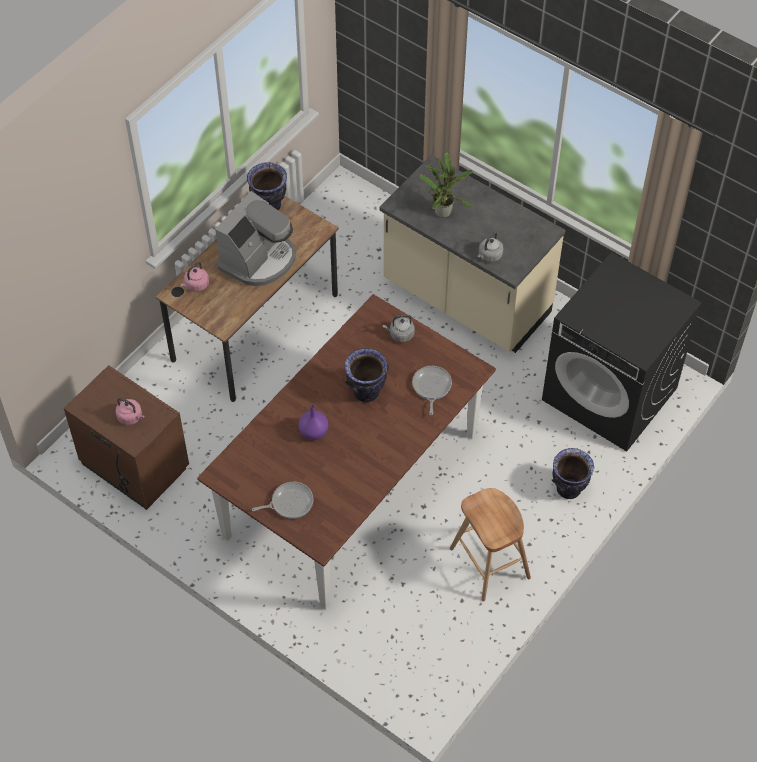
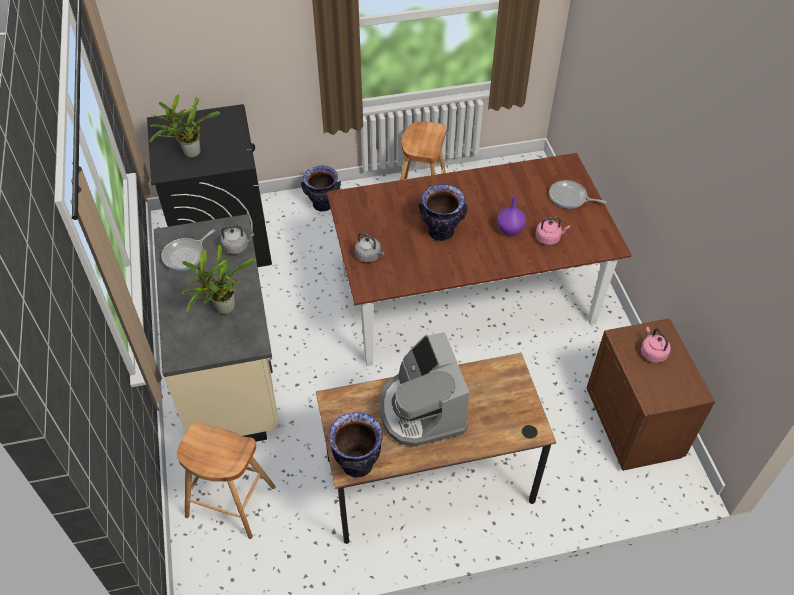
camera: 140 degrees left, 5 degrees down
(196, 285) = (506, 425): pink kettle -> pink kettle (549, 238)
(258, 259) = (421, 410): coffee machine -> coffee machine turned 90 degrees counterclockwise
(372, 231) = (231, 501): none -> brown stool
(431, 387) = (388, 206): frying pan -> frying pan (186, 255)
(619, 294) = (189, 154): none -> potted plant

